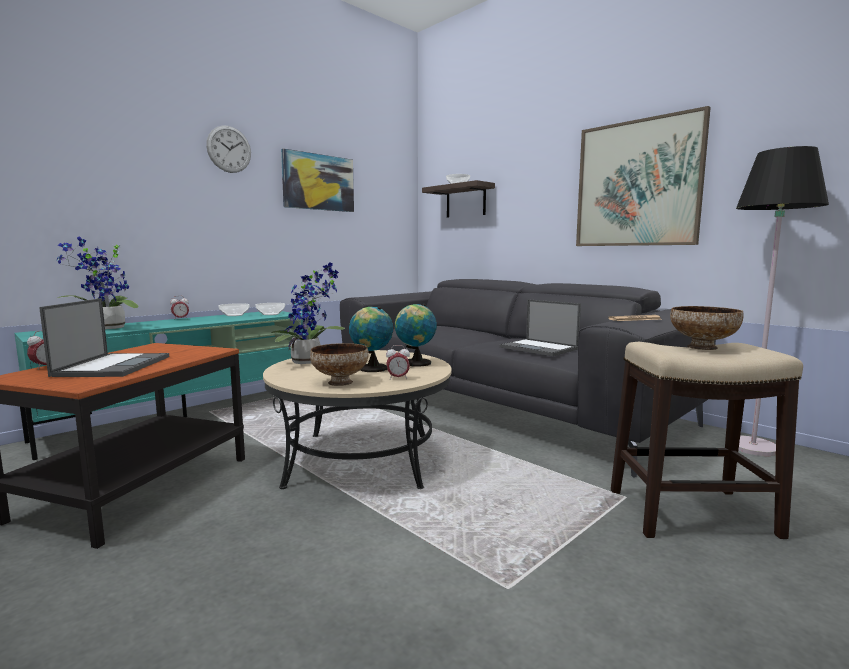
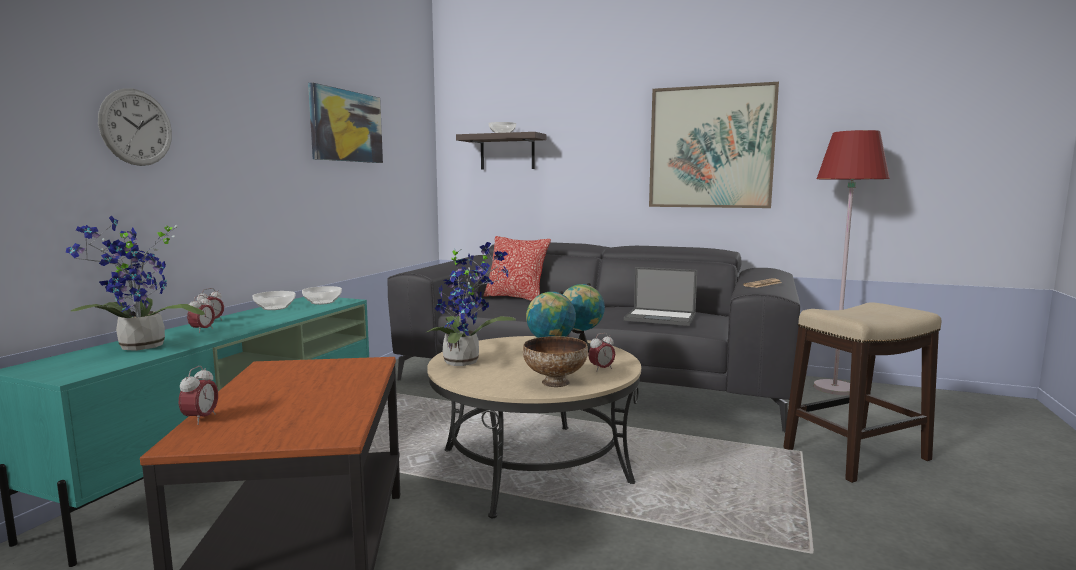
camera: 25 degrees left, 0 degrees up
(114, 366) = (298, 402): laptop -> none
(162, 323) = (202, 330): none -> alarm clock
(229, 149) = (253, 82): wall clock -> wall clock (136, 127)
(447, 326) = (516, 298): none -> pillow
(703, 347) = (860, 310): bowl -> none
(753, 447) = (834, 388): black floor lamp -> red floor lamp

